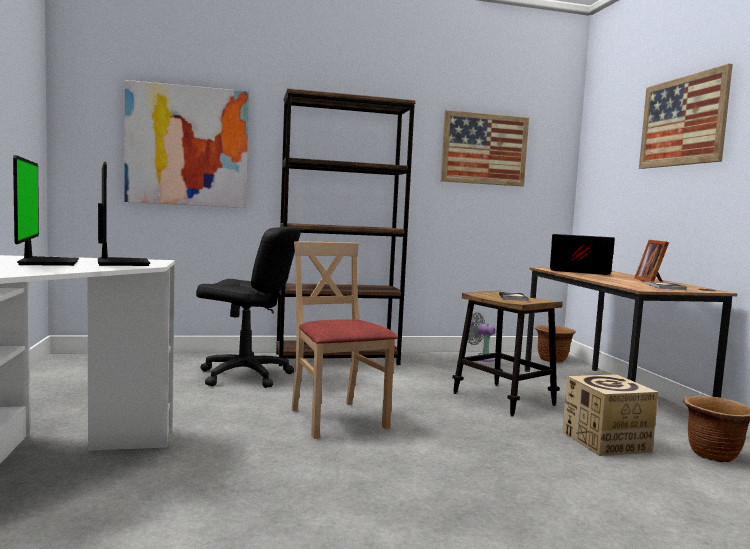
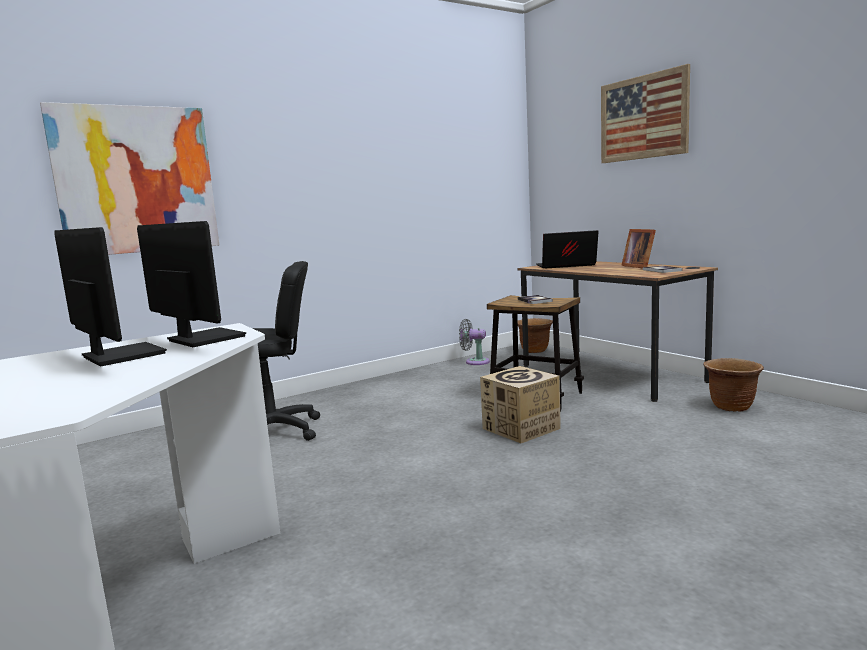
camera: 20 degrees left, 5 degrees up
(336, 419) = (416, 455): beige chair -> none
(337, 359) = (346, 392): brown bookcase -> none
(484, 149) = (449, 154): picture -> none
(605, 442) = (651, 416): cardboard box -> cardboard box (521, 428)

